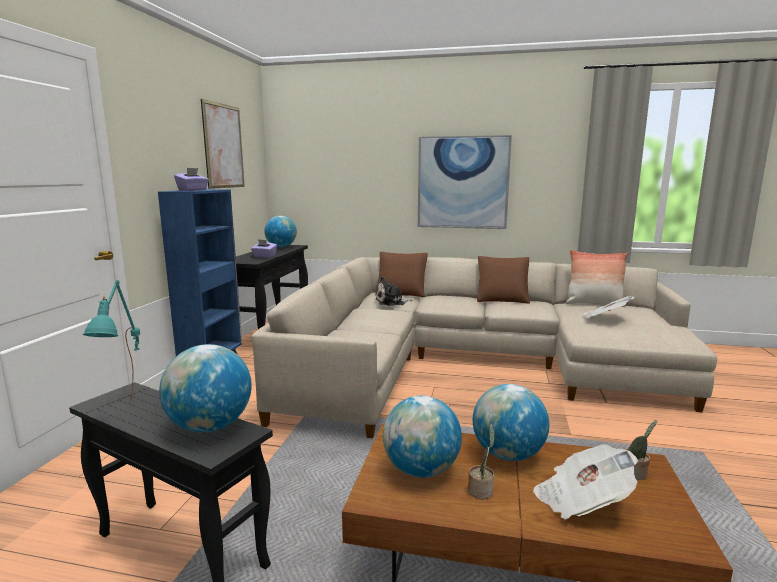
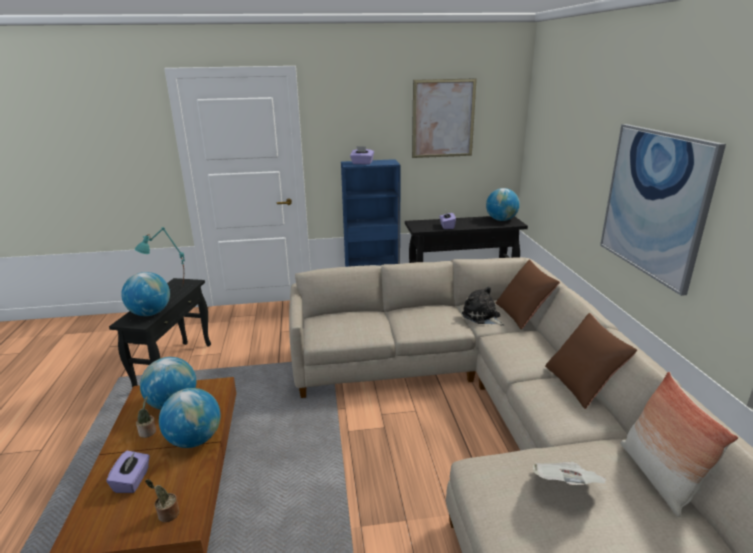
camera: 70 degrees right, 10 degrees up
(581, 501) = (132, 481): newspaper -> purple tissue box

